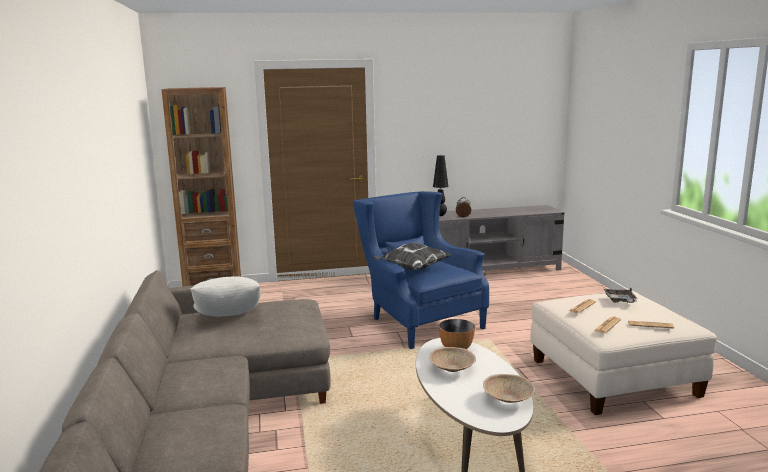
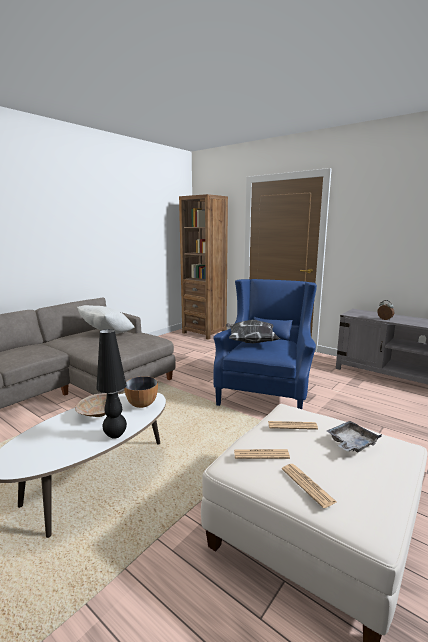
camera: 50 degrees right, 0 degrees up
(440, 215) = (368, 314): black table lamp -> black table lamp (115, 435)
(508, 400) = (52, 455): beige bowl -> none

